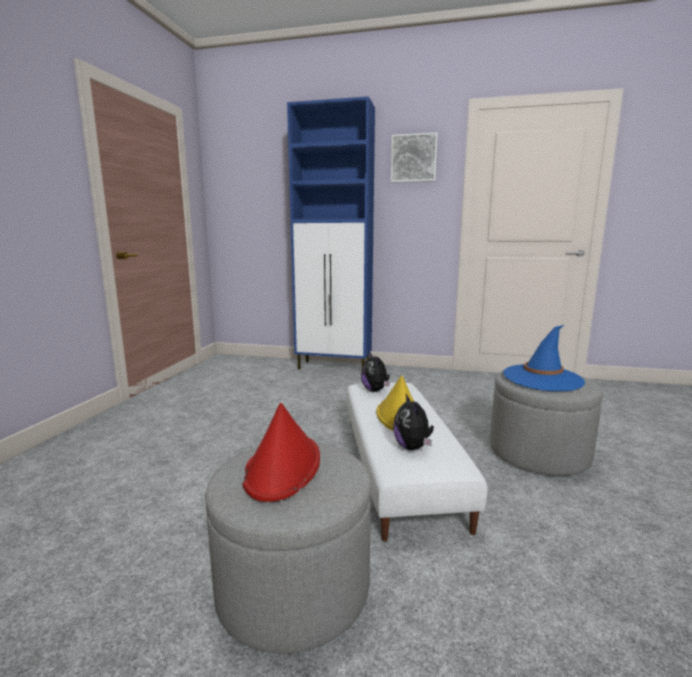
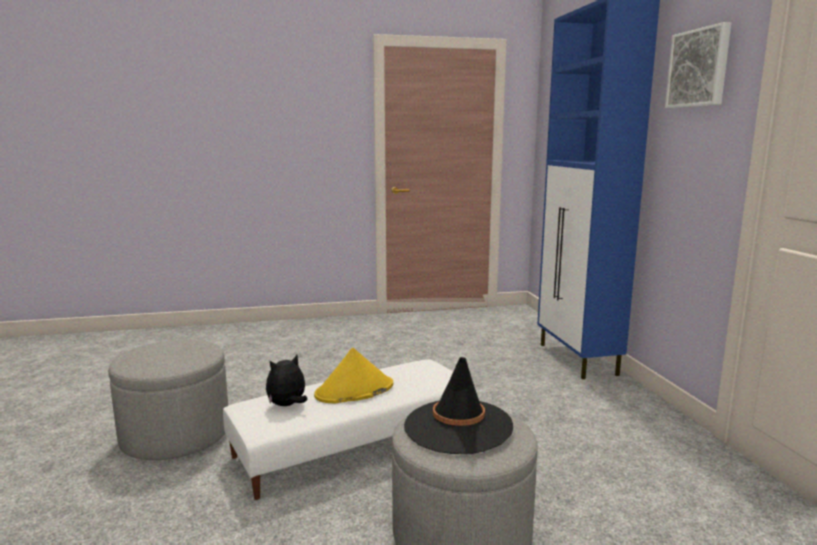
camera: 65 degrees right, 0 degrees up
(283, 467) = (173, 350): red hat -> none
(375, 390) = (417, 370): plush toy -> none
(542, 378) = (458, 426): blue hat -> black hat

